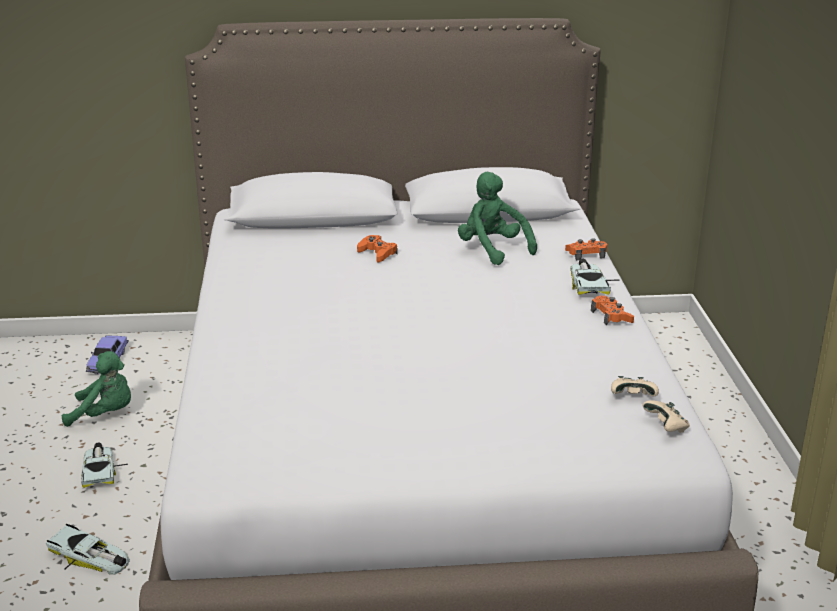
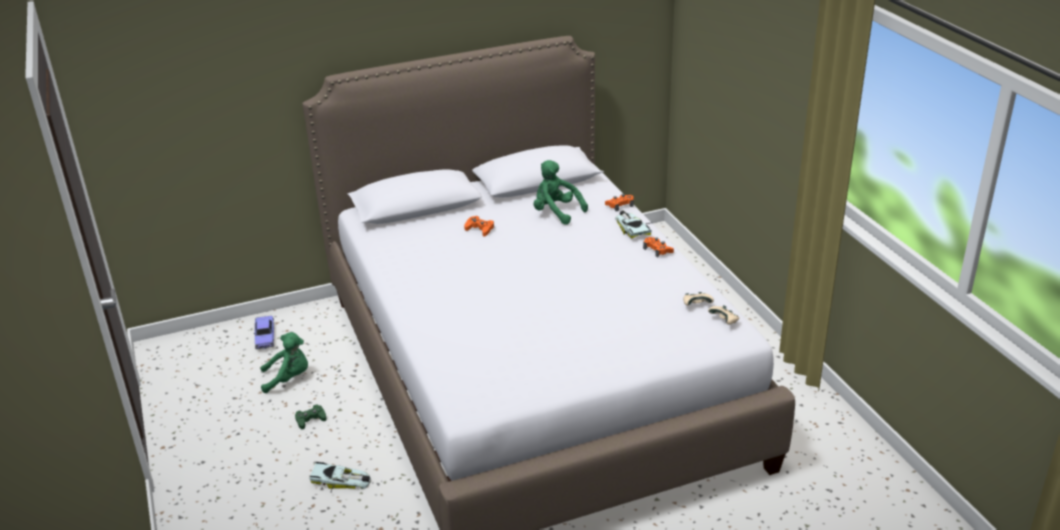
camera: 15 degrees left, 5 degrees up
(100, 470) = (310, 419): toy car -> green game controller

